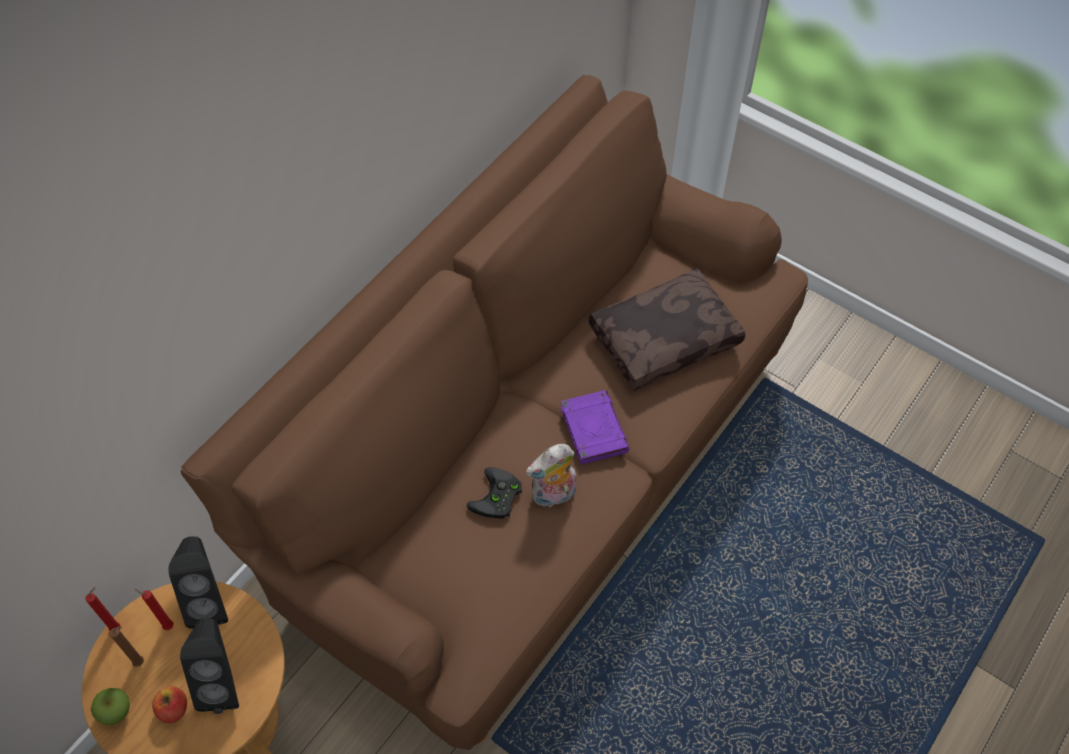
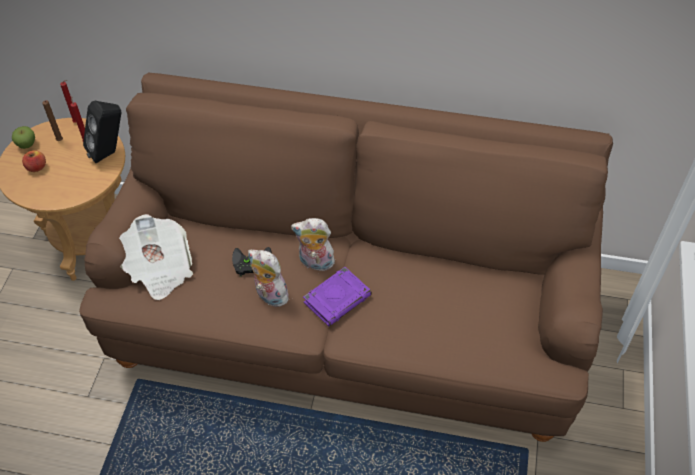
camera: 65 degrees right, 5 degrees down
(223, 682) = (61, 181): black speaker -> none
(448, 603) = (159, 269): none -> newspaper
(529, 432) = (315, 263): none -> plush toy
(664, 337) = (447, 313): brown pillow -> none

